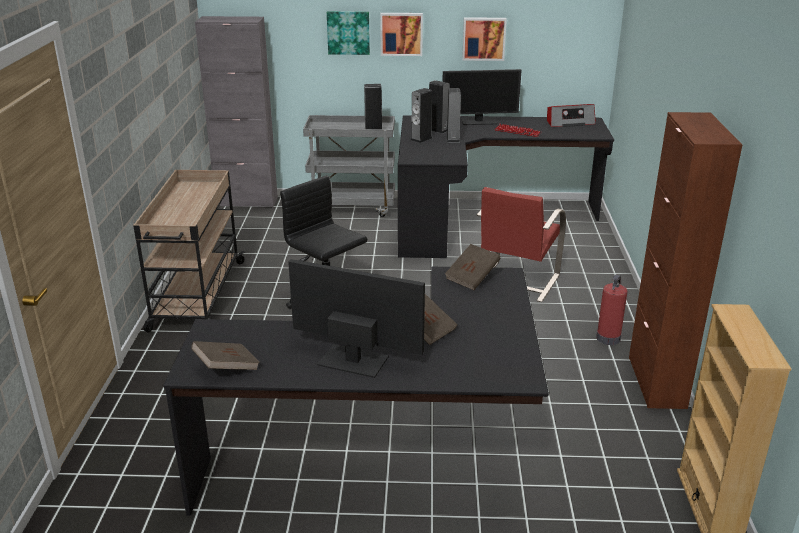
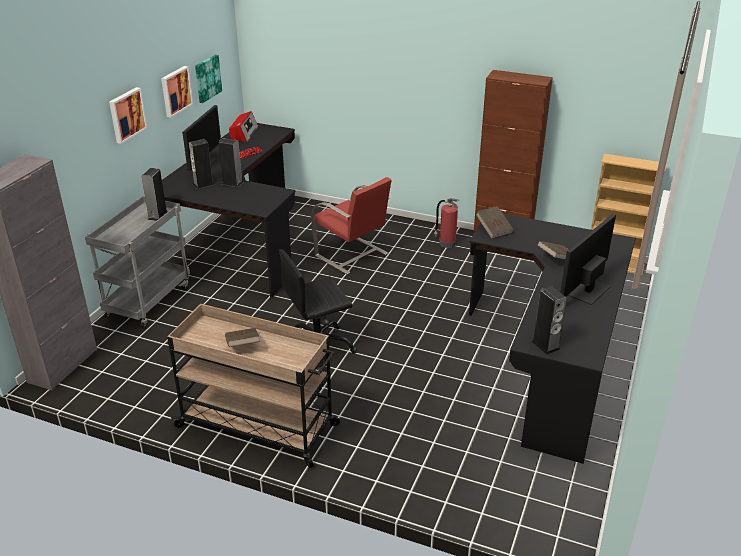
camera: 70 degrees left, 5 degrees up
(226, 367) = (586, 341): brown book -> brown book (242, 345)
(348, 32) = (90, 134): picture -> picture (207, 78)
(421, 139) = (218, 196): speaker -> speaker (545, 345)

